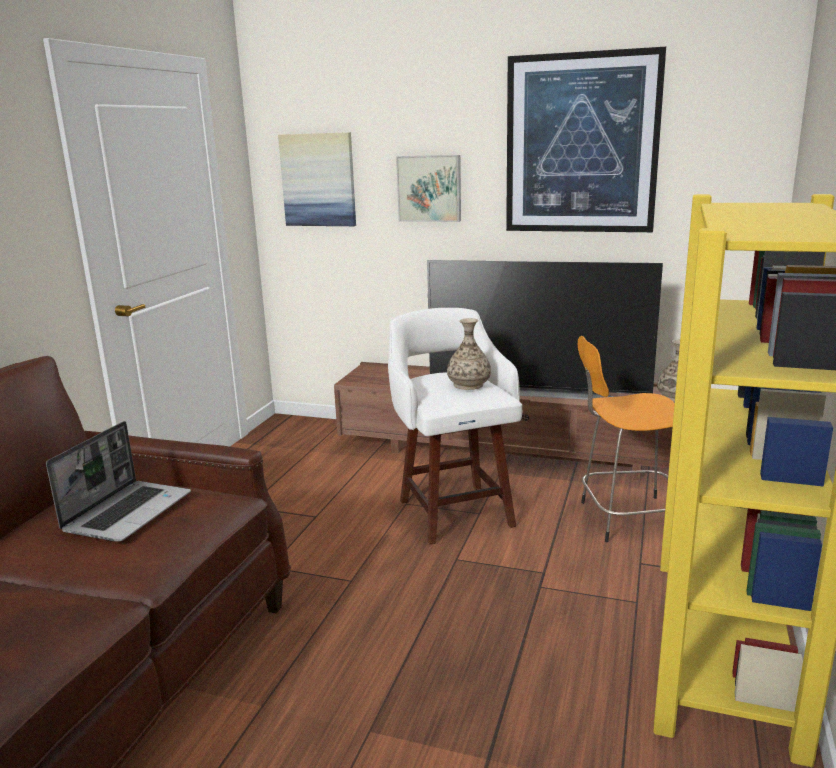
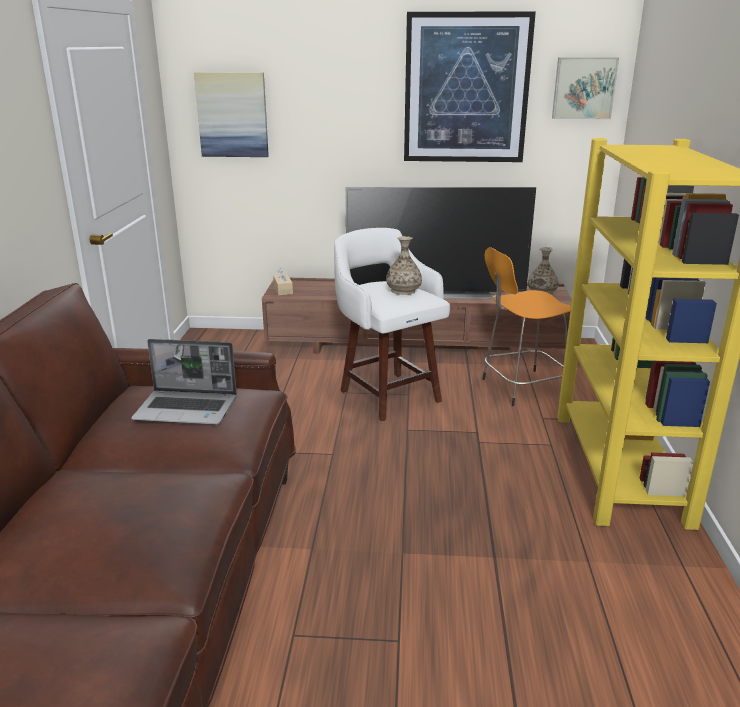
camera: 15 degrees left, 5 degrees up
(128, 512) = (188, 409): laptop -> laptop turned 90 degrees clockwise
(362, 377) = (283, 290): none -> beige tissue box
(430, 188) = (336, 124): picture -> picture (583, 88)

